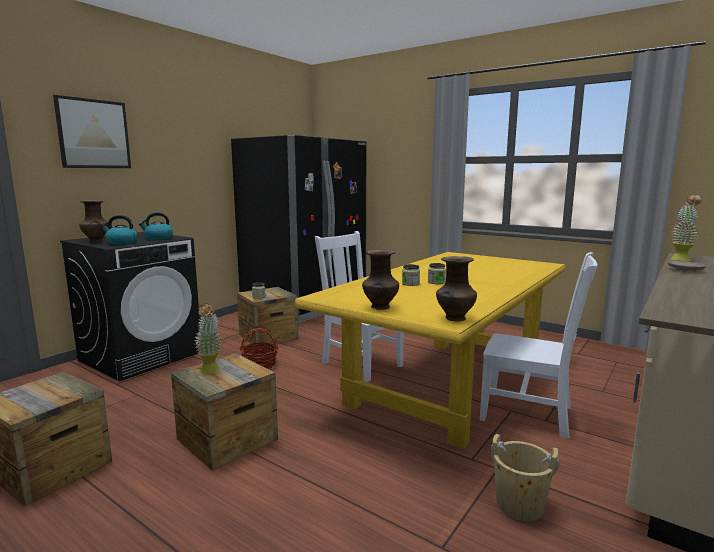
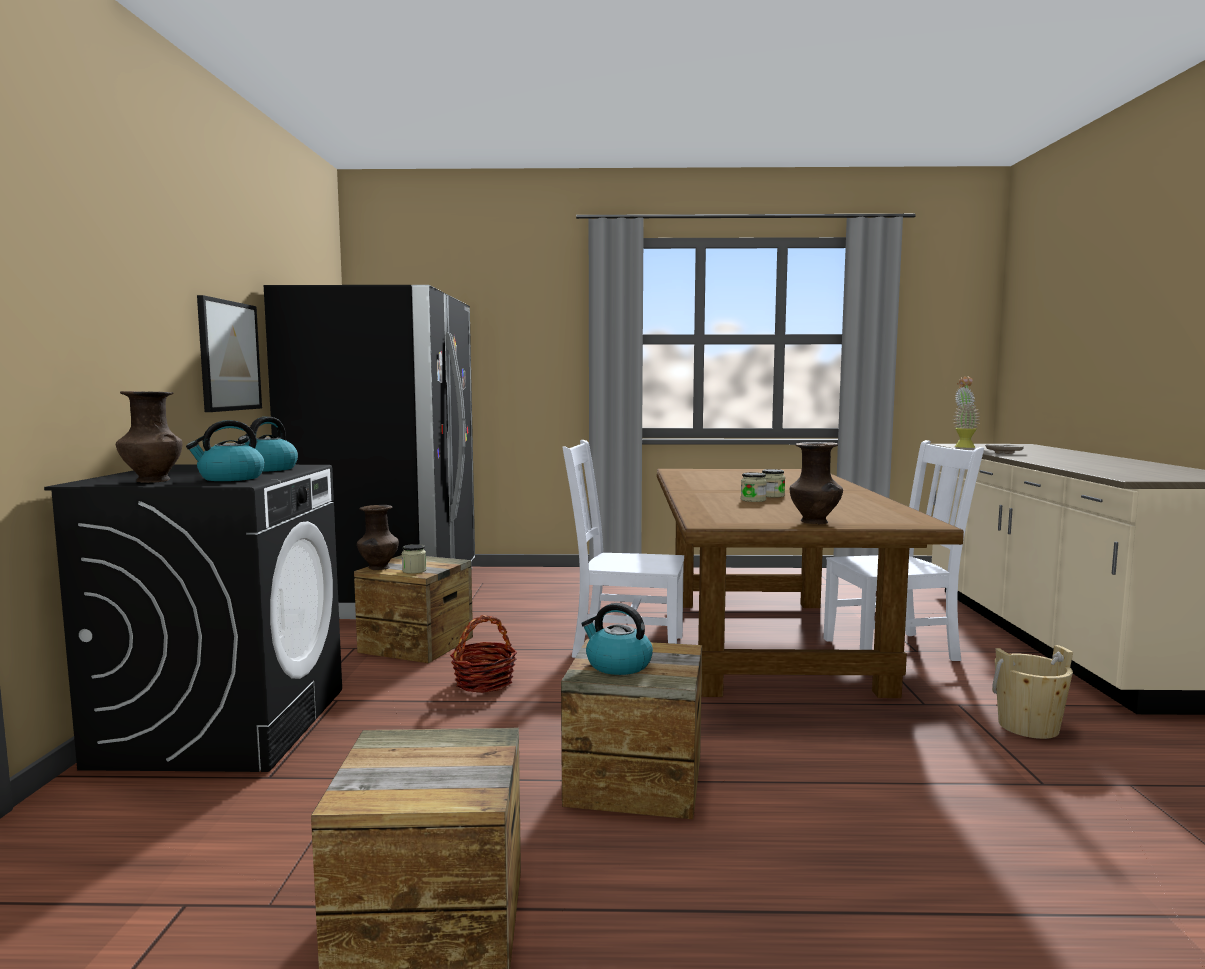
camera: 35 degrees left, 5 degrees down
(93, 134) = (91, 249): picture -> picture (229, 356)
(210, 371) = (617, 665): potted plant -> kettle
(447, 384) = (768, 643): yellow dining table -> brown dining table
(455, 319) = (917, 520): brown vase -> brown vase (378, 568)

